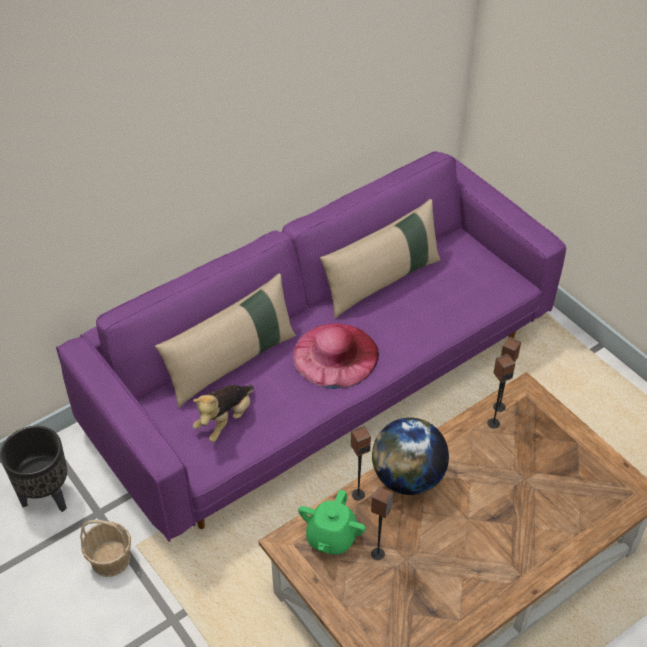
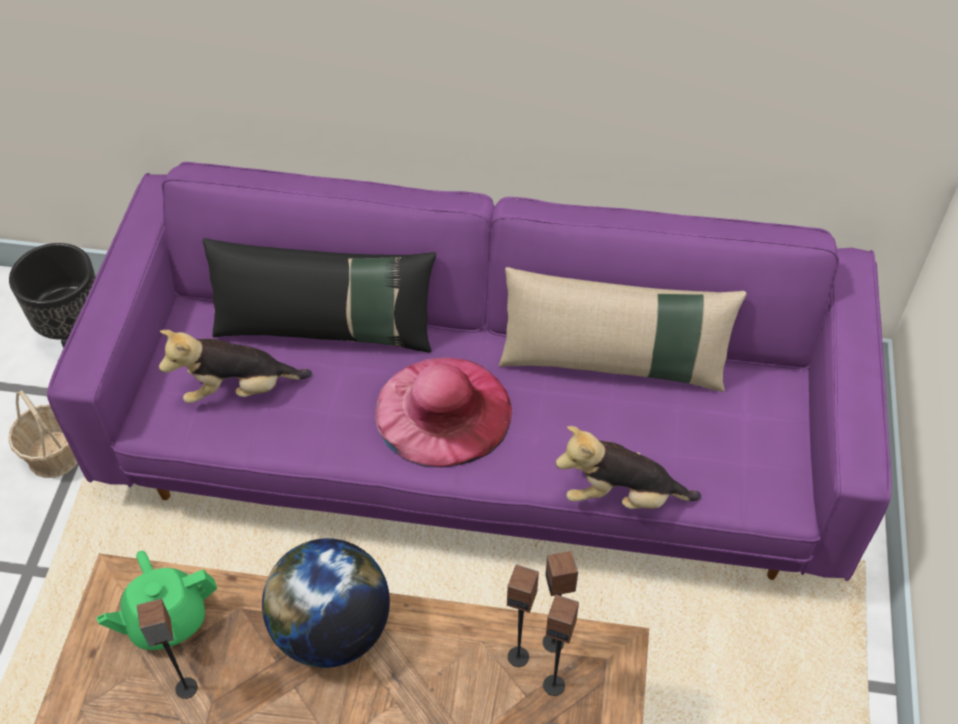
camera: 45 degrees right, 5 degrees up
(232, 363) = (326, 330): beige pillow -> black pillow
(358, 494) = (256, 598): speaker -> speaker (554, 685)
(453, 331) = (621, 496): none -> plush toy

